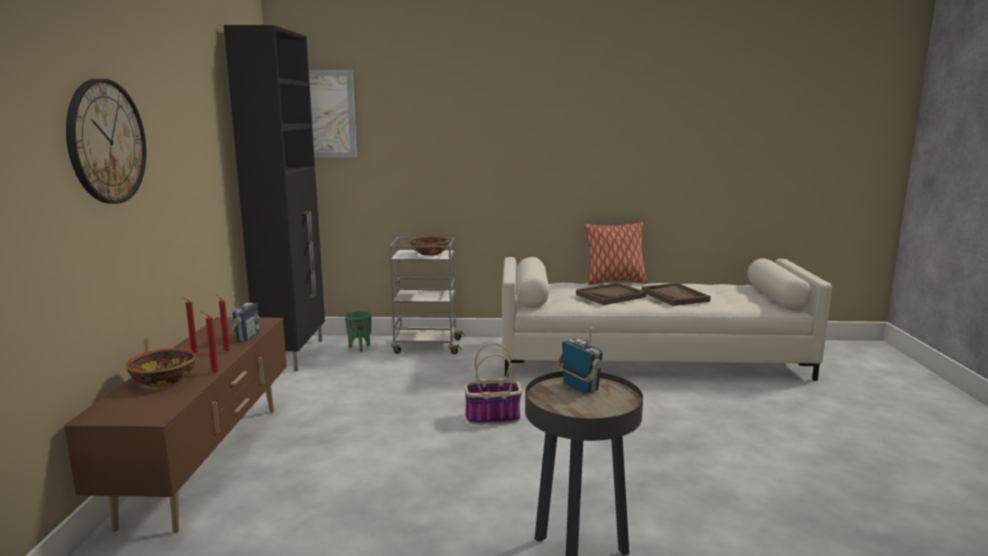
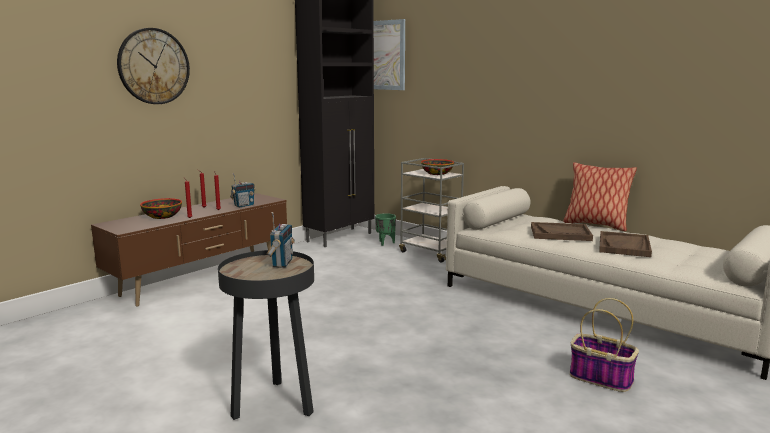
camera: 40 degrees right, 0 degrees up
(492, 417) = (387, 308): basket -> basket (599, 378)

